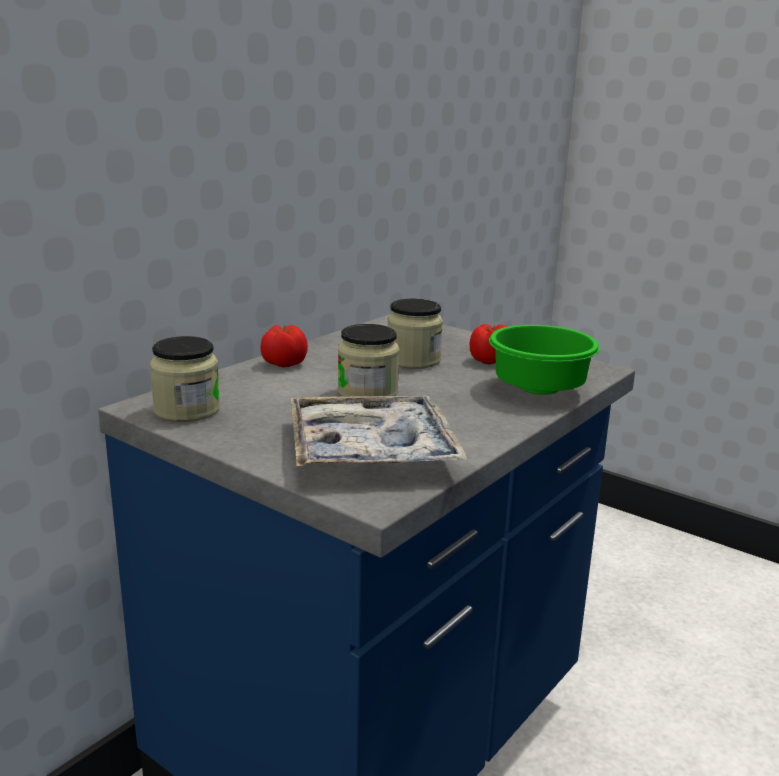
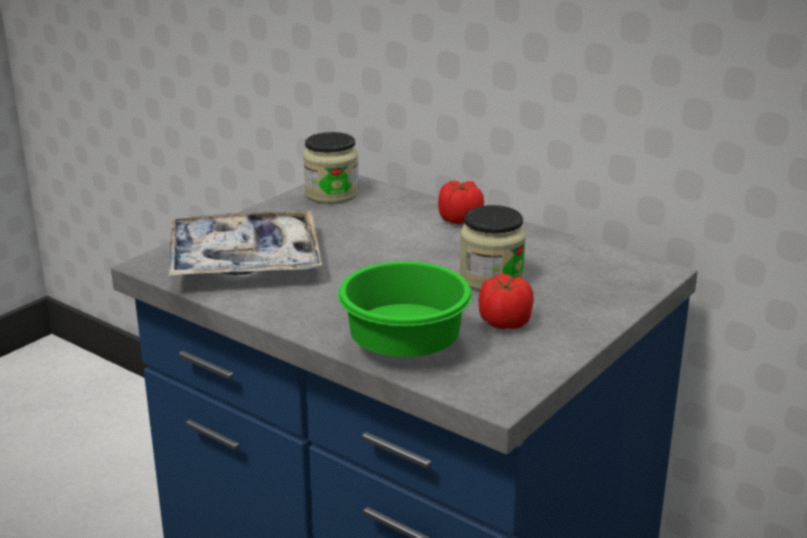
camera: 90 degrees right, 5 degrees up
(367, 393) = (380, 257): jar -> none

